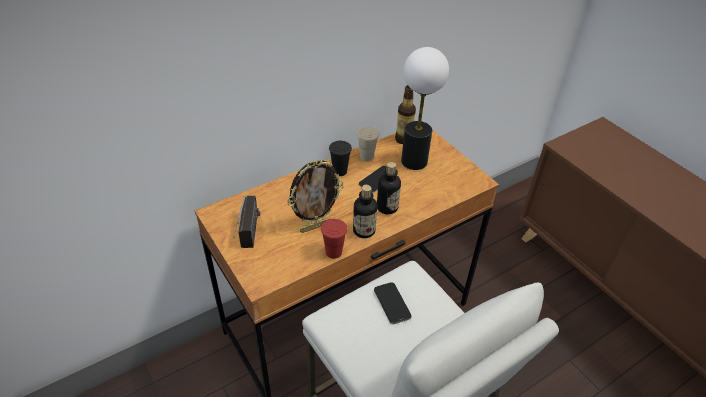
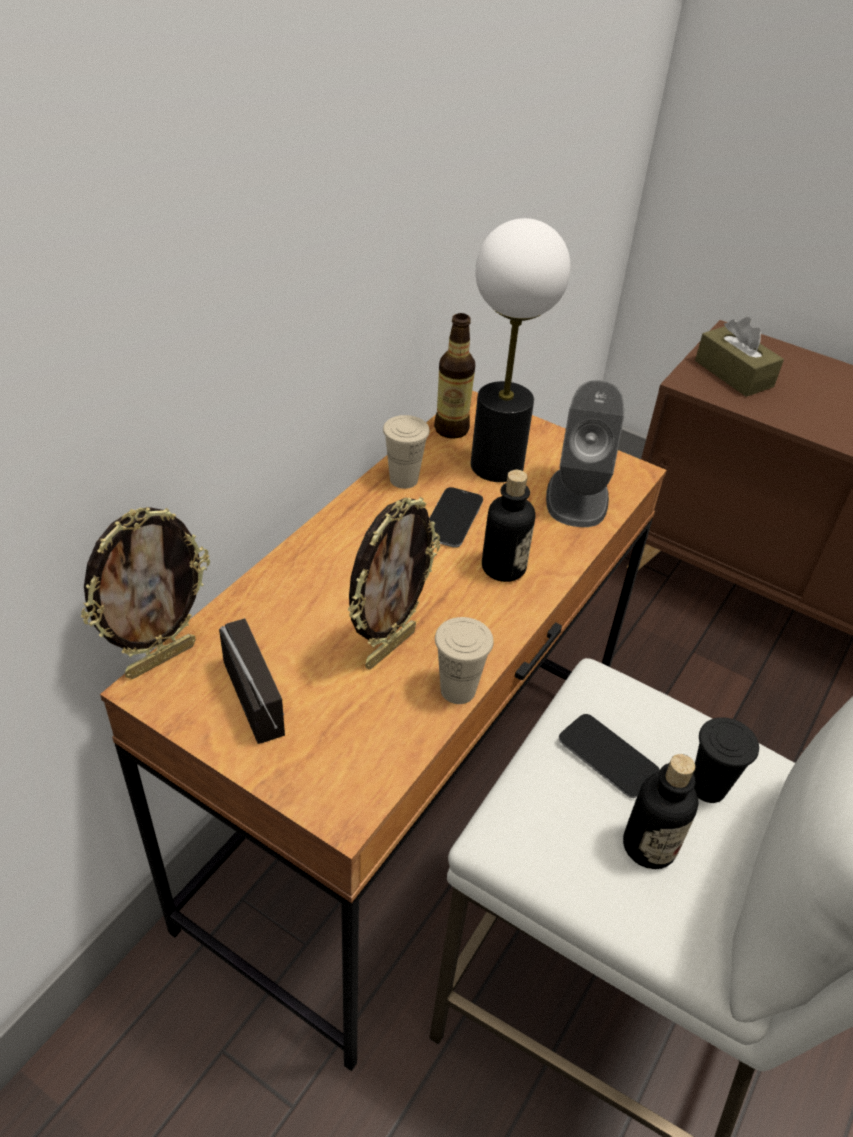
camera: 25 degrees left, 0 degrees up
(223, 204) = (160, 659): none -> picture frame
(333, 252) = (458, 690): red cup -> beige cup
(340, 171) = (369, 521): black cup -> black cup (708, 787)
(364, 231) = (488, 627): bottle -> bottle (649, 846)
(444, 185) = (577, 496): none -> grey speaker
(590, 147) = (733, 374): none -> brown tissue box

